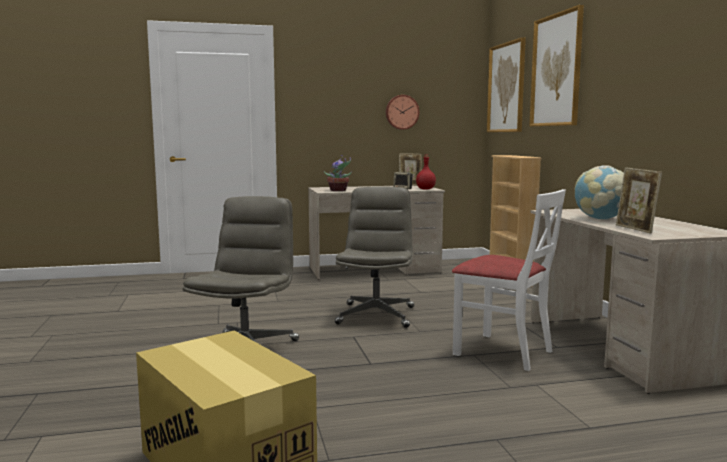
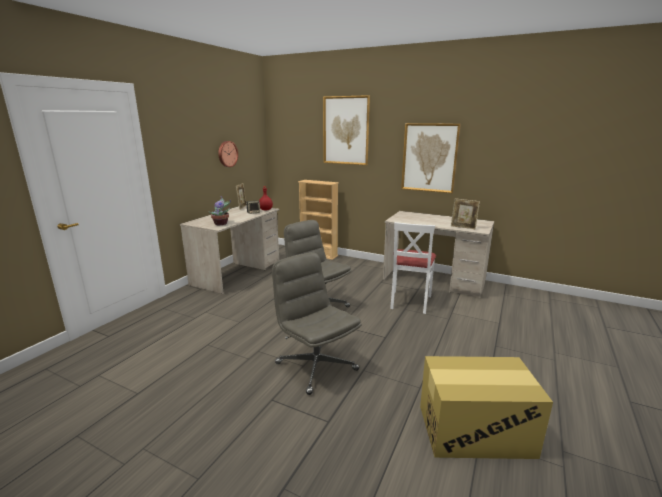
camera: 50 degrees left, 10 degrees up
(503, 352) = (409, 301): white chair -> white chair turned 120 degrees clockwise
(506, 88) = (292, 135): picture -> picture (429, 158)
(600, 219) = (430, 222): globe -> none

